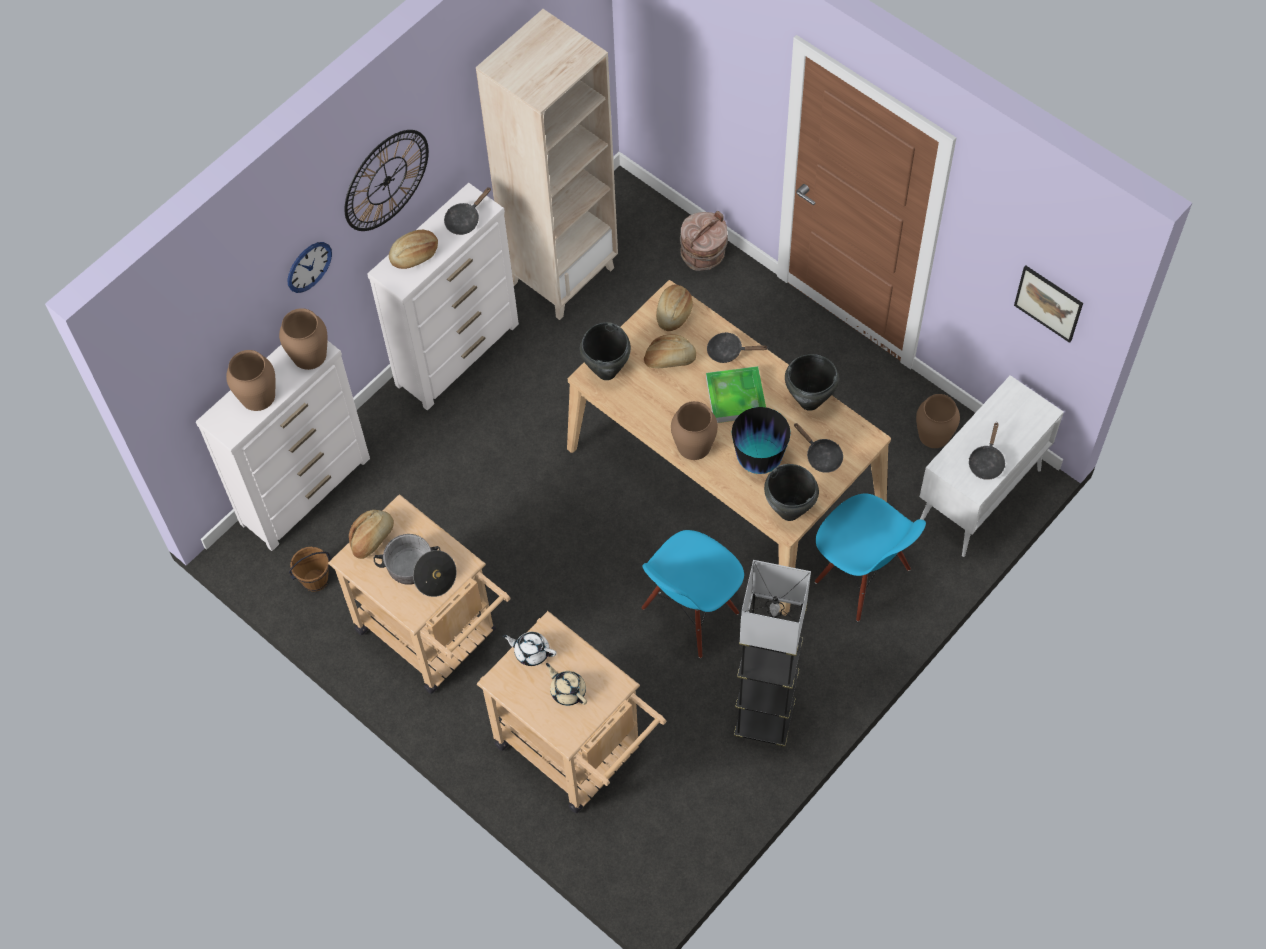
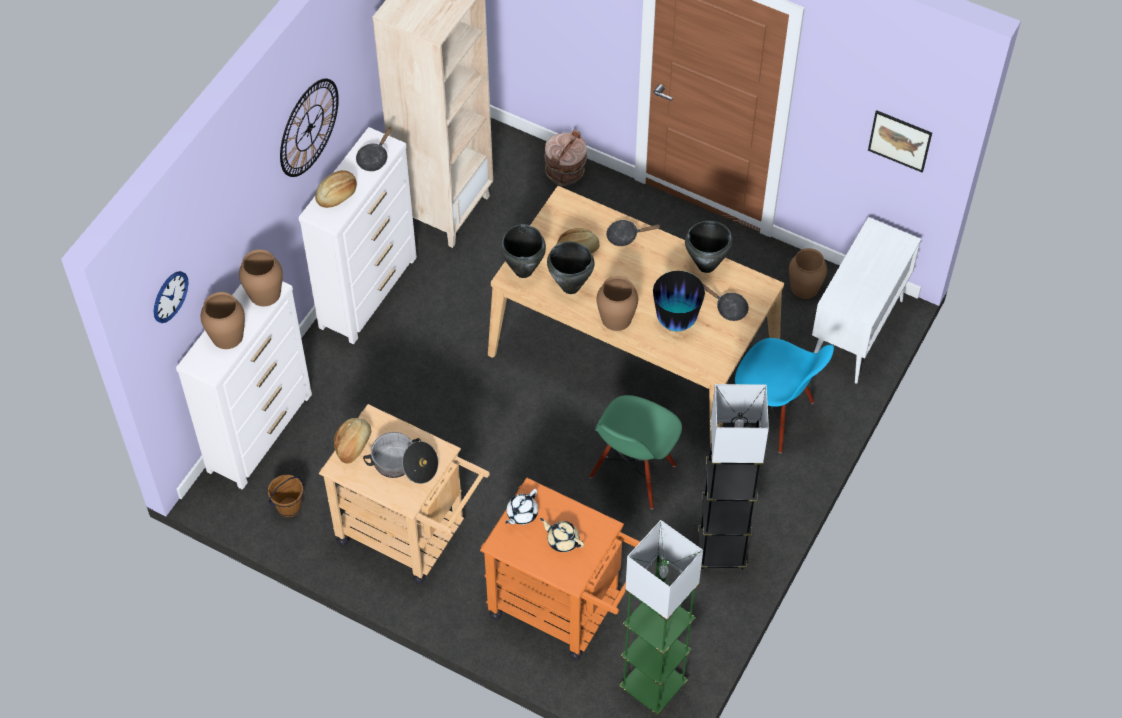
camera: 15 degrees left, 5 degrees down
(309, 266) = (255, 212): wall clock -> wall clock (170, 296)
(531, 652) = (521, 514): white teapot -> white teapot turned 60 degrees counterclockwise
(577, 753) = (565, 609): beige cart -> orange cart
(650, 859) = (653, 686): none -> green floor lamp
(673, 312) = (569, 212): bread -> none
(690, 613) = (633, 473): blue chair -> green chair
(736, 397) = (642, 272): tray -> none
(789, 512) = (713, 359): black cooking pot -> black cooking pot (570, 287)
(986, 462) = (868, 290): black frying pan -> none

